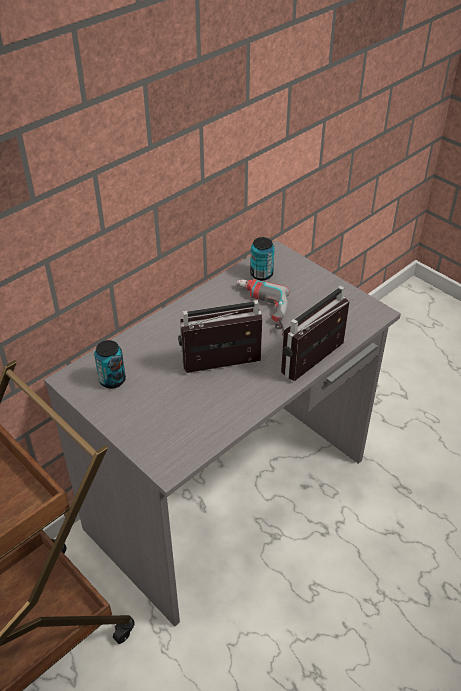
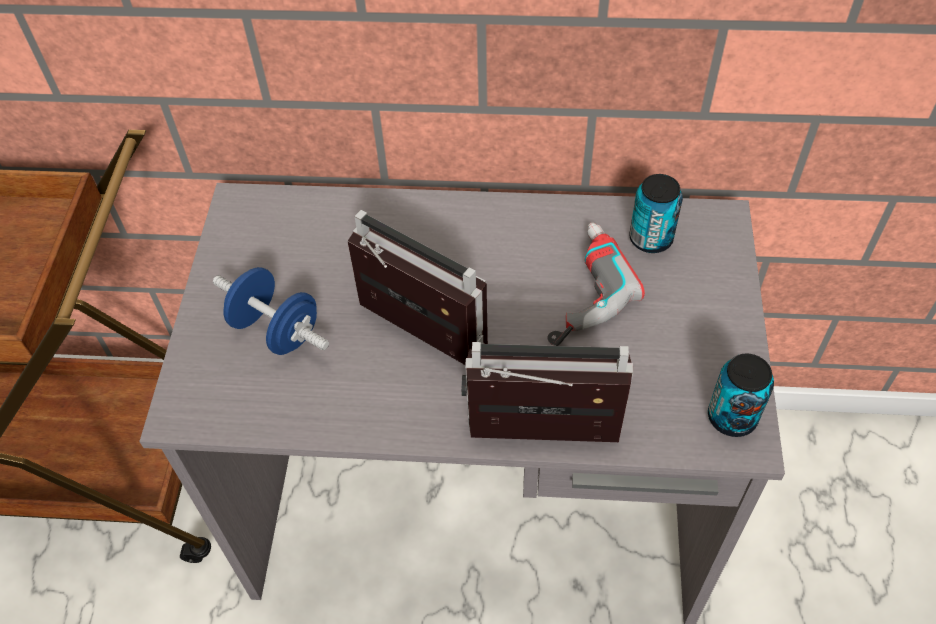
camera: 50 degrees right, 10 degrees up
(112, 380) = (276, 243): can -> can (732, 417)
(163, 408) = (276, 330): none -> blue dumbbell

